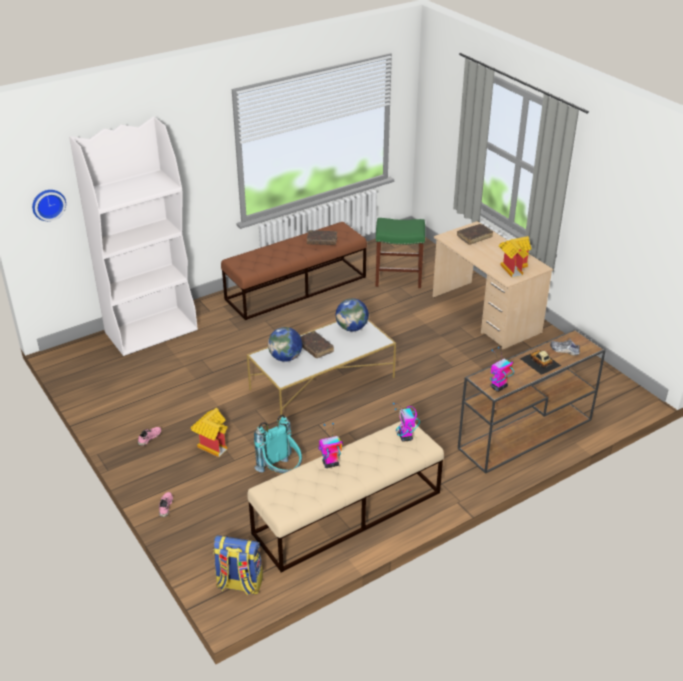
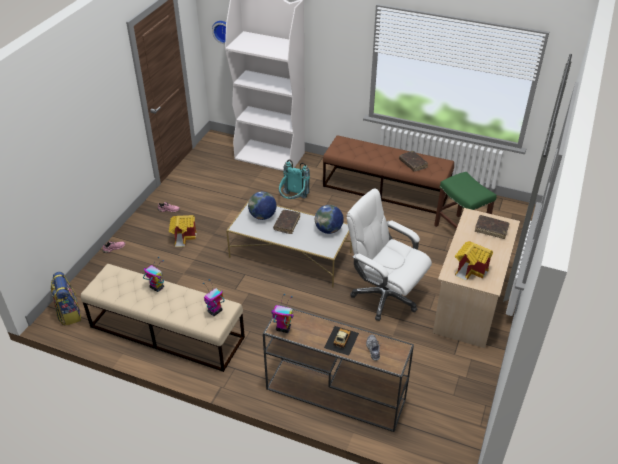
camera: 55 degrees right, 5 degrees up
(281, 472) = (182, 281): turquoise backpack -> turquoise backpack (293, 200)
(435, 354) = (384, 296): none -> white office chair

